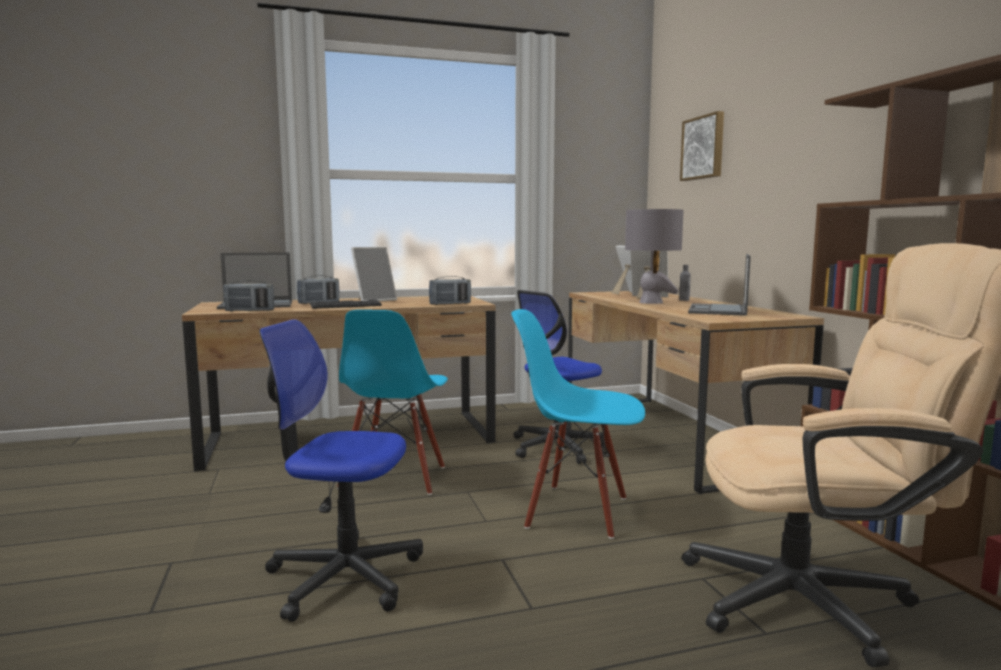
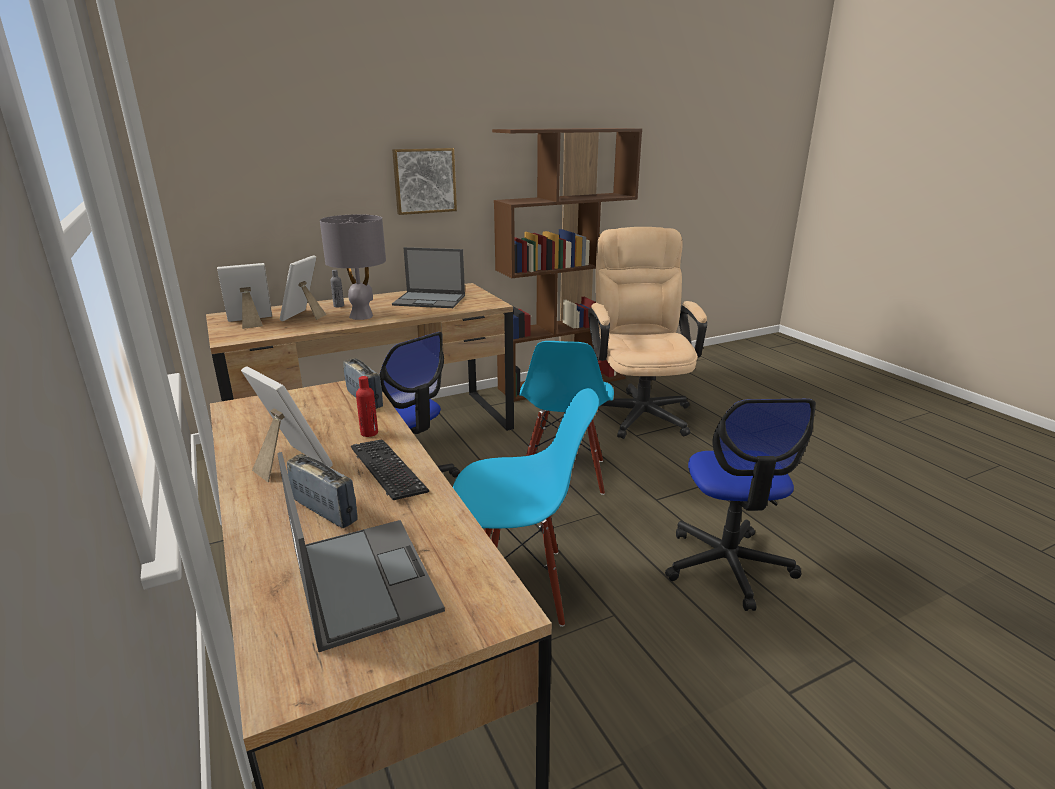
camera: 100 degrees left, 15 degrees up
(250, 311) = (473, 550): radio -> none
(397, 304) = (369, 433): none -> red bottle
(704, 148) = (271, 135): picture -> picture (424, 180)

